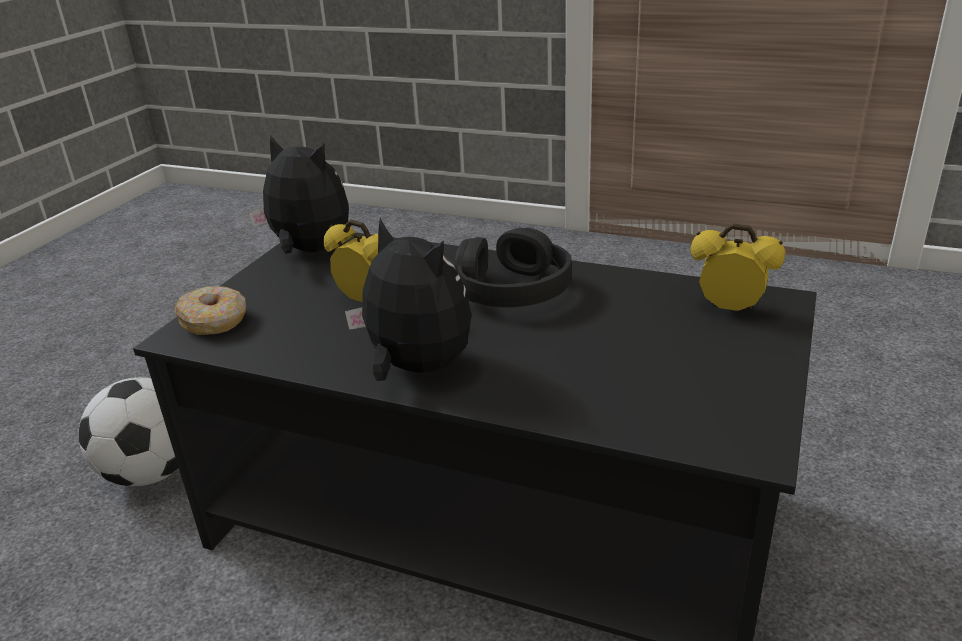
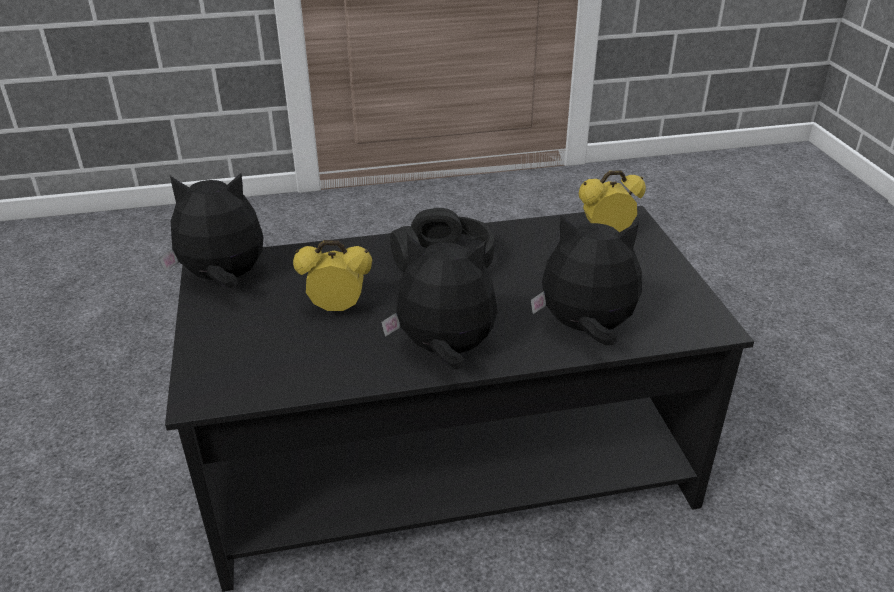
camera: 35 degrees left, 5 degrees up
(152, 472) = (96, 553): football -> none
(215, 321) = (217, 371): donut -> none
(586, 398) = (586, 329): none -> plush toy

